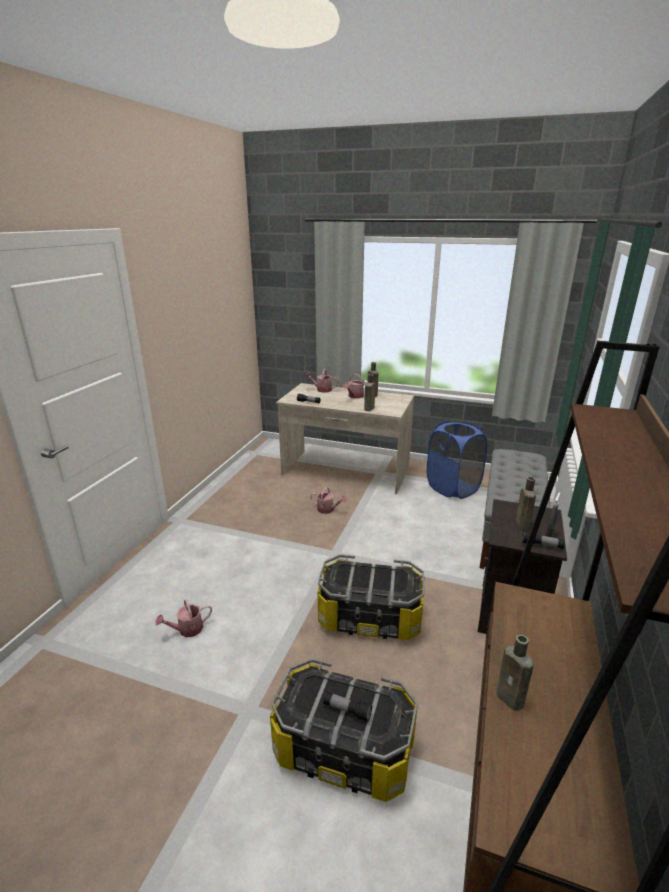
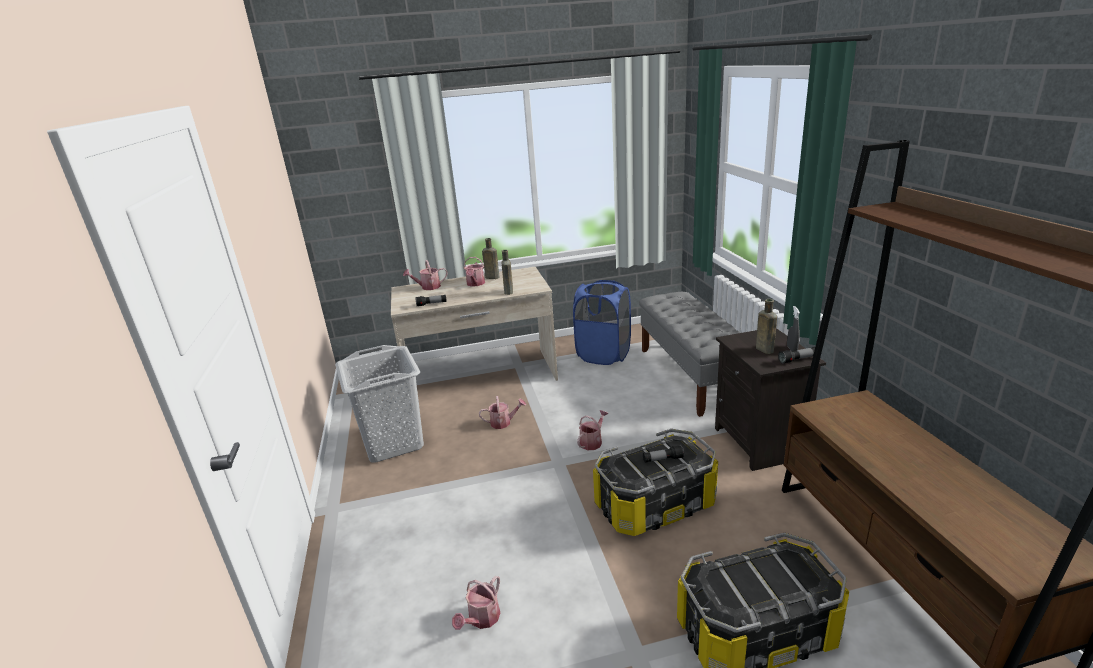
camera: 30 degrees left, 0 degrees up
(248, 494) = (392, 443): none -> grey laundry basket
(347, 710) = (769, 582): flashlight -> flashlight (663, 459)
(374, 550) = (592, 441): none -> watering can
(511, 700) = (911, 486): brown bottle -> none

